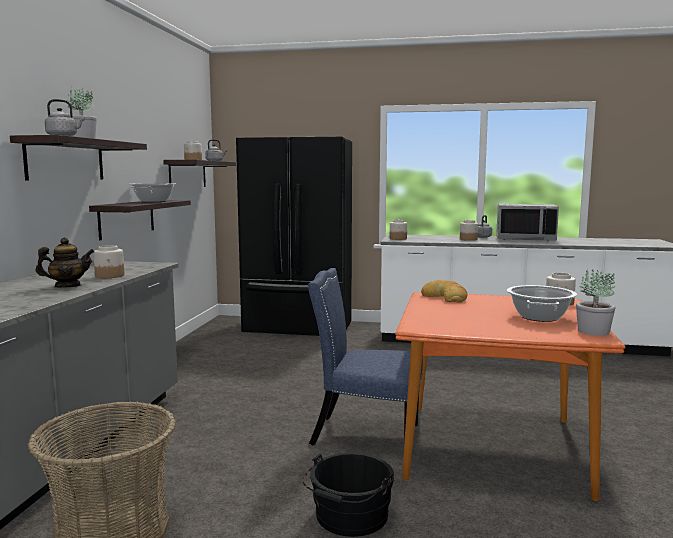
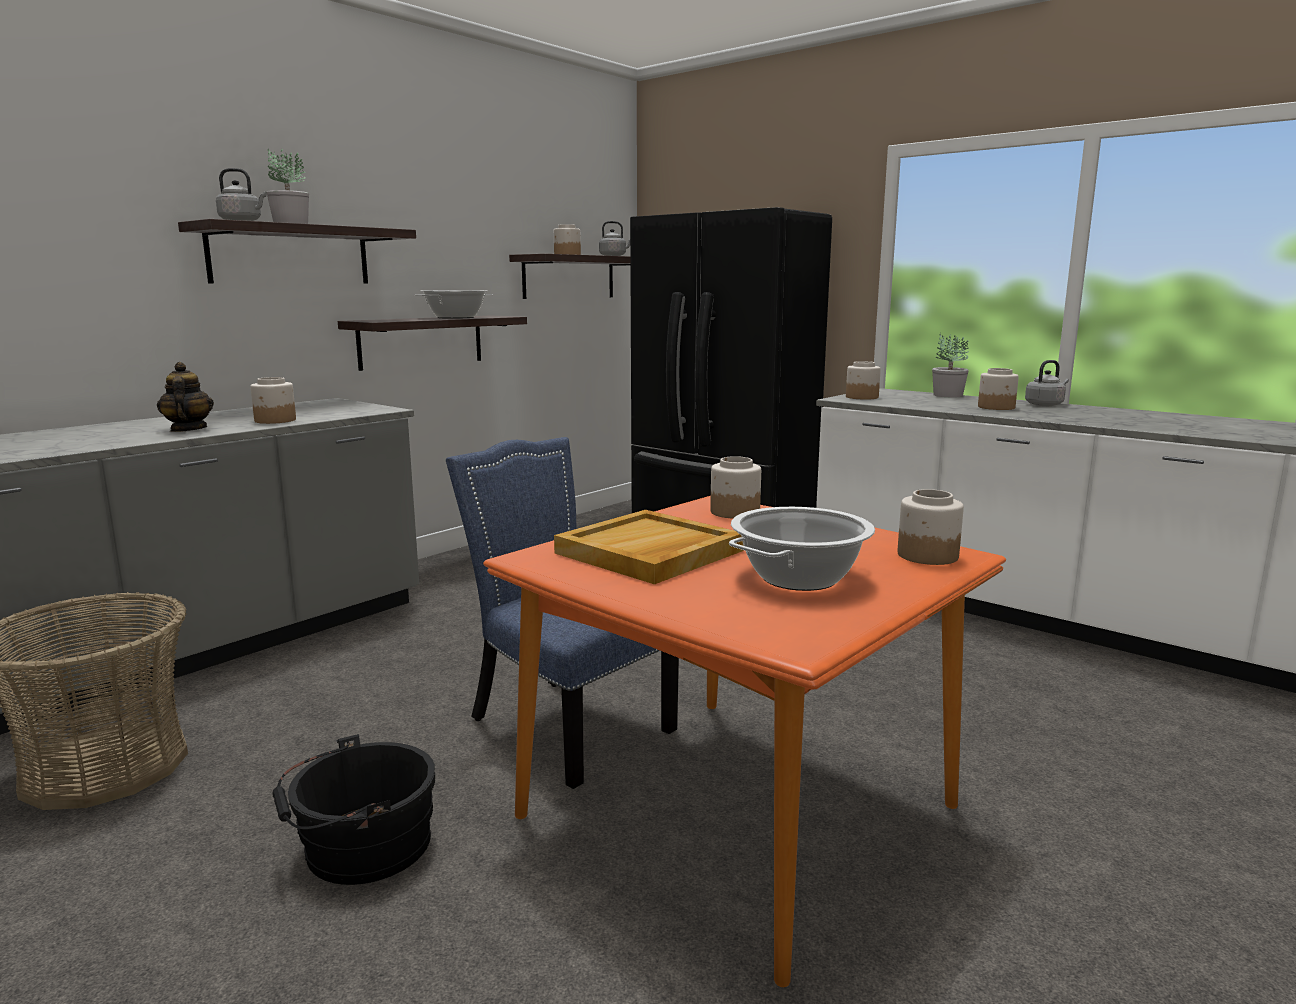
camera: 30 degrees right, 5 degrees up
(67, 286) = (188, 429): teapot -> teapot turned 120 degrees counterclockwise
(445, 297) = (734, 512): bread -> jar
(459, 317) = (649, 552): none -> beige tray
(525, 239) = (1124, 416): grey microwave -> none
(593, 331) = (824, 629): potted plant -> potted plant (947, 395)

